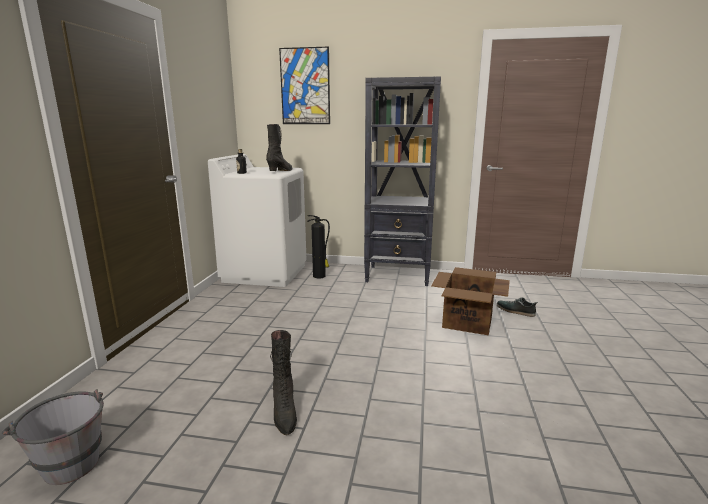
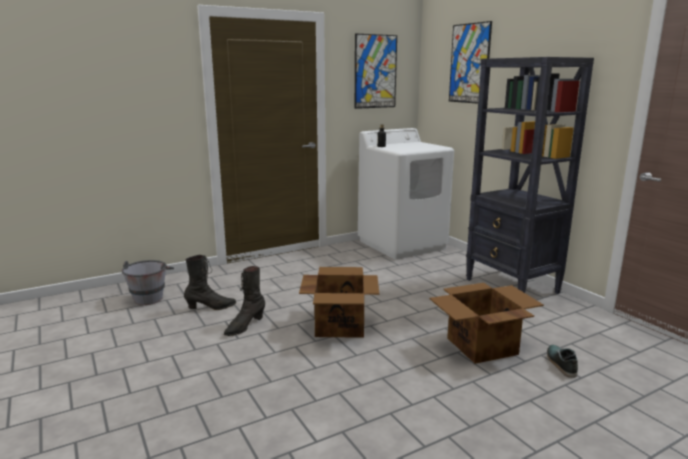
camera: 50 degrees right, 0 degrees up
(207, 91) = (375, 71): none -> picture
(281, 171) = (417, 148): black boot -> black boot (211, 307)
(320, 276) = (439, 261): fire extinguisher -> none
(361, 359) = (340, 325): none -> cardboard box

